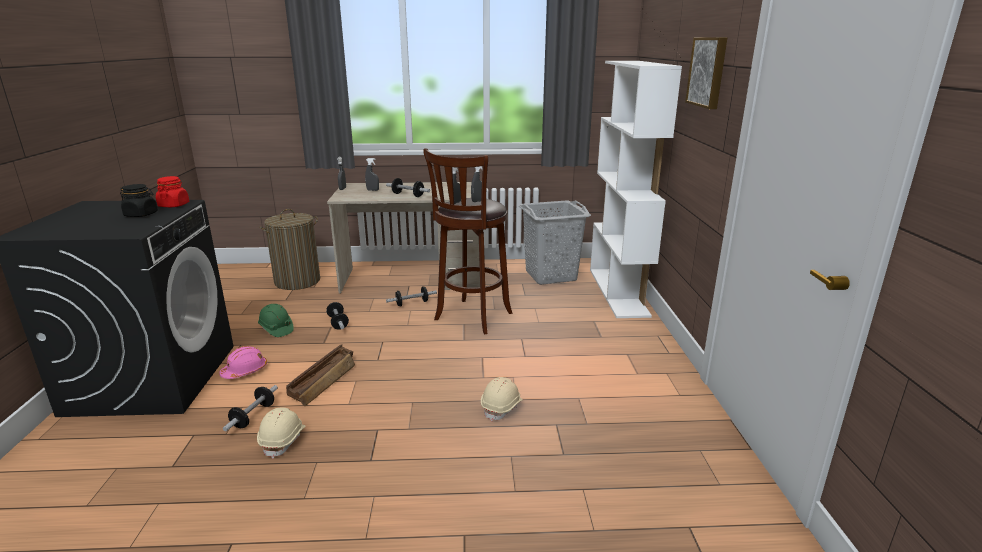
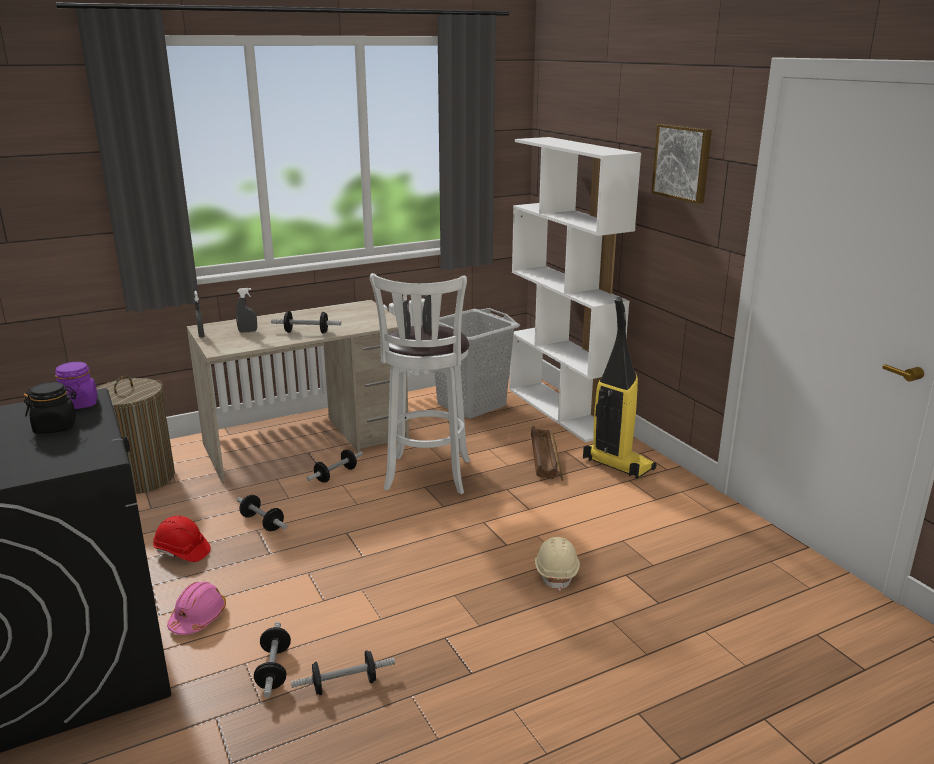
camera: 25 degrees left, 0 degrees up
(174, 205) = (78, 404): red jar -> purple jar
(276, 329) = (182, 551): green hard hat -> red hard hat
(283, 440) = (344, 684): beige hard hat -> dumbbell
(324, 380) = (321, 599): crate -> crate (545, 459)
(471, 318) = (427, 477): brown stool -> white stool
(628, 340) = (617, 464): none -> vacuum cleaner

